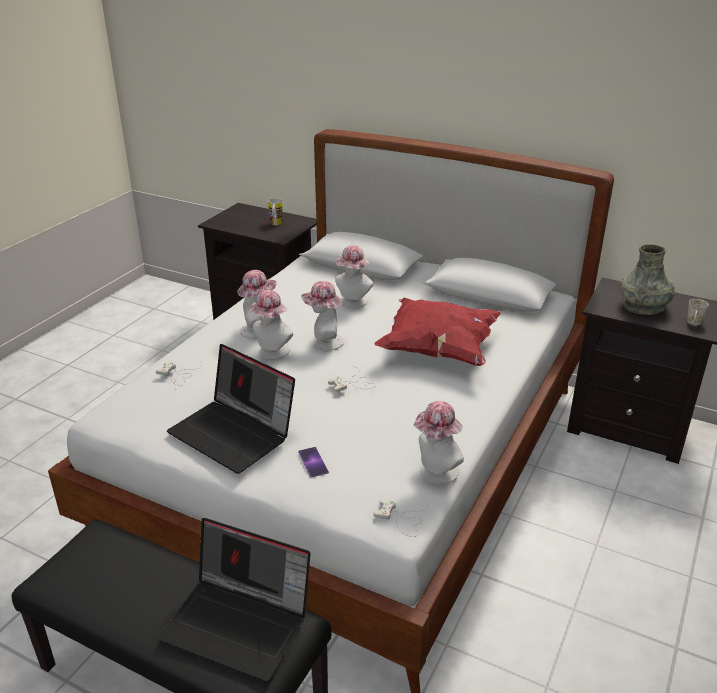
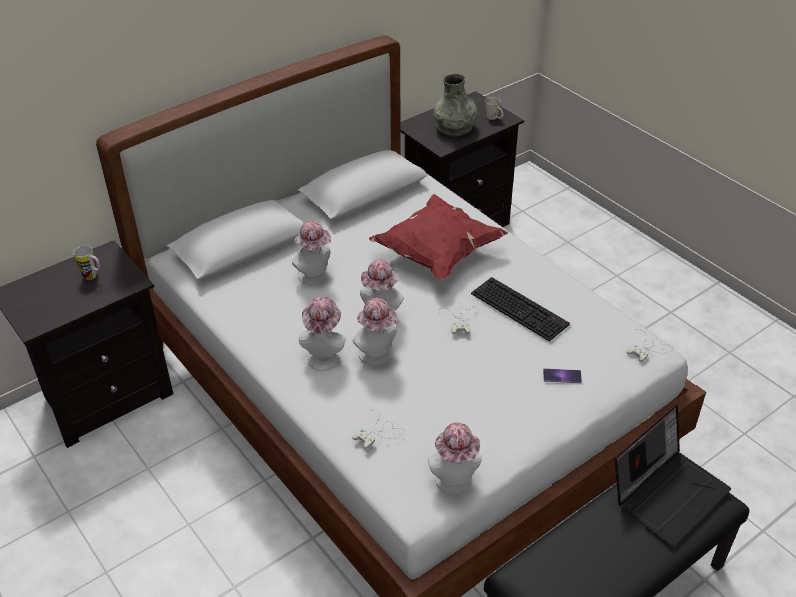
camera: 65 degrees left, 10 degrees up
(234, 433) = (500, 414): laptop -> none
(397, 414) = (521, 309): none -> keyboard
(435, 473) = (605, 314): hat -> hat (454, 483)

